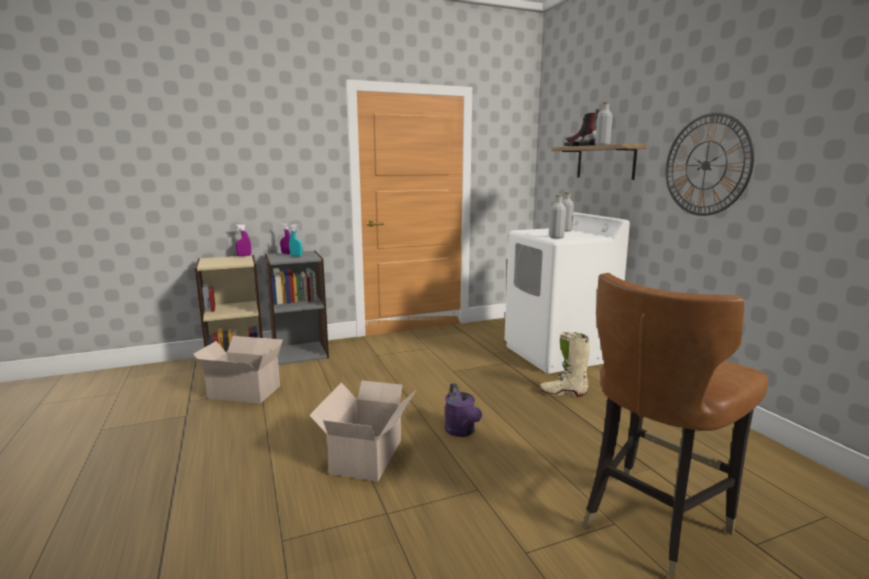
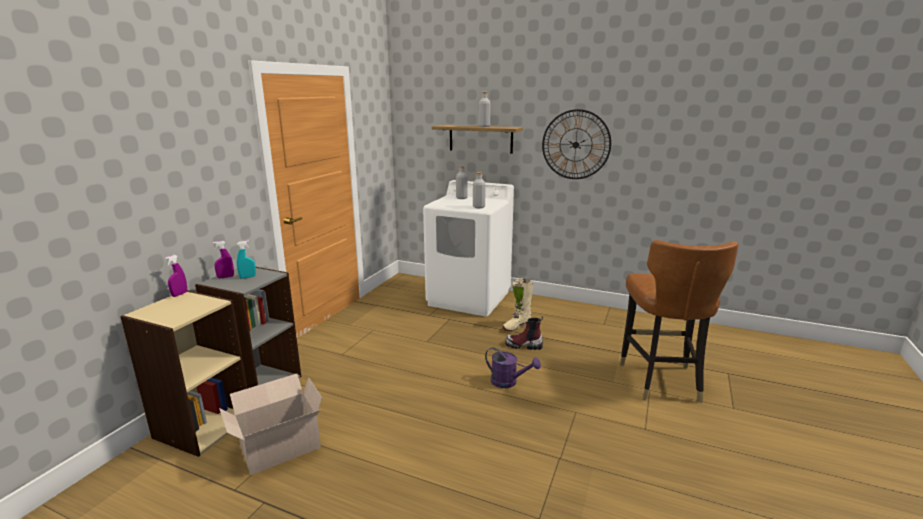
camera: 45 degrees left, 5 degrees up
(368, 455) = (484, 432): cardboard box -> none
(580, 146) = (459, 125): boot -> boot (524, 345)

